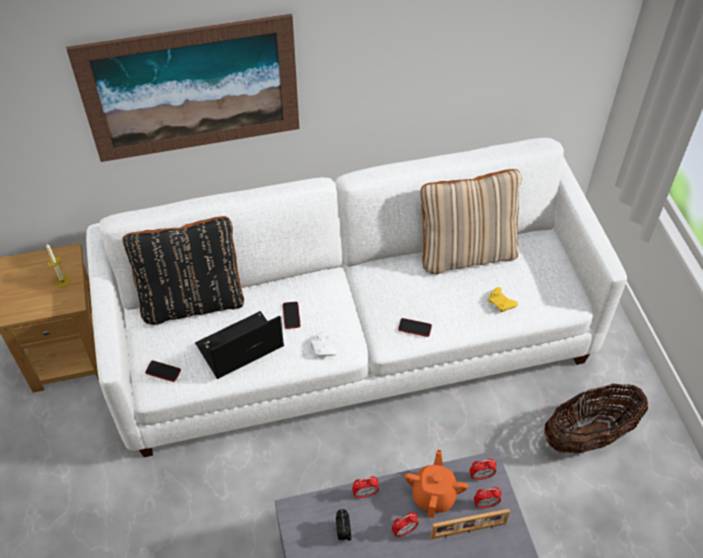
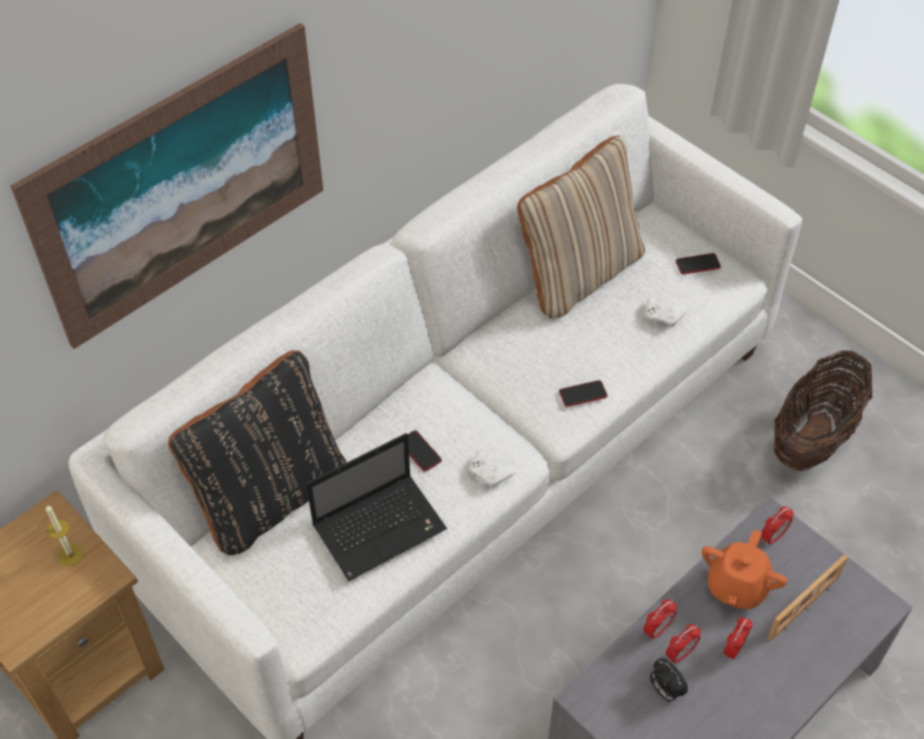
camera: 30 degrees left, 0 degrees up
(163, 371) = (299, 608): phone -> phone (697, 264)
(238, 348) = (381, 526): laptop -> laptop turned 150 degrees counterclockwise
(434, 494) = (736, 587): orange teapot -> orange teapot turned 135 degrees counterclockwise
(485, 504) = (801, 566): alarm clock -> alarm clock (680, 654)
(501, 303) = (664, 316): yellow game controller -> white game controller

